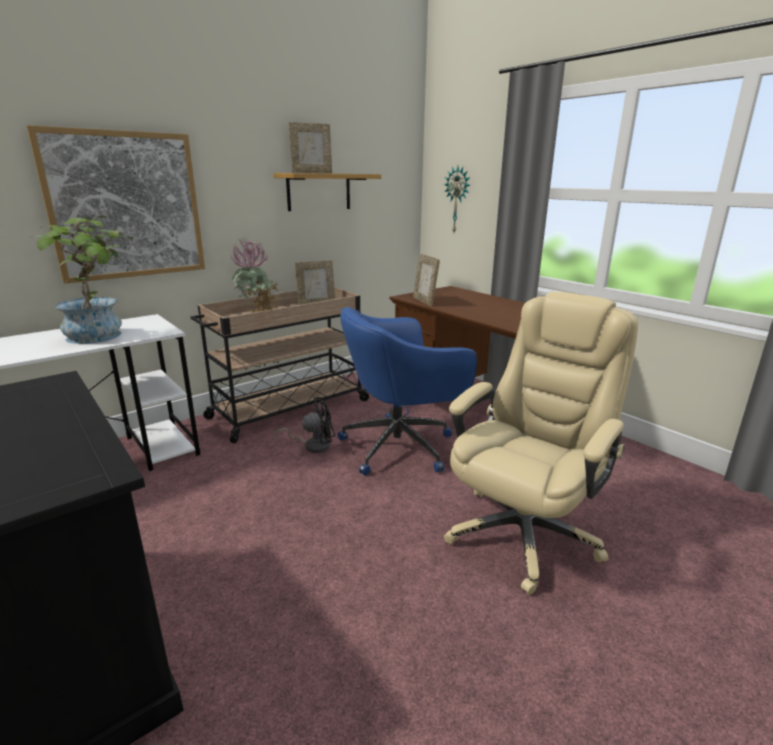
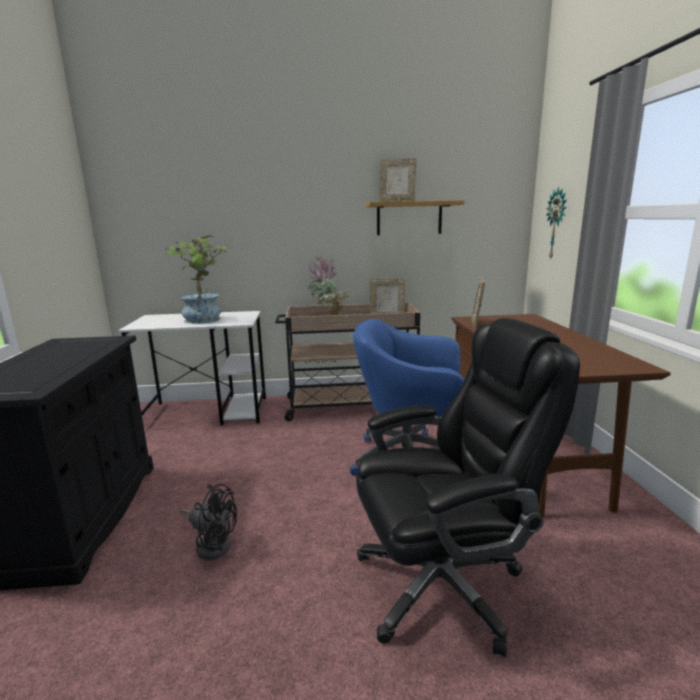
camera: 35 degrees right, 5 degrees down
(126, 206) = (246, 230): picture -> none
(312, 445) = (339, 439): black fan -> black fan (212, 544)
(524, 532) = (443, 583): beige office chair -> black office chair

